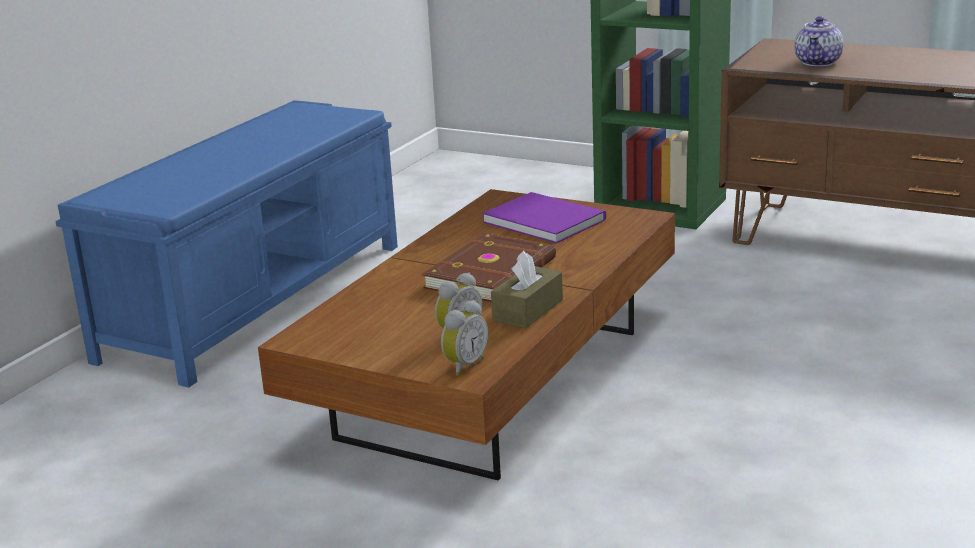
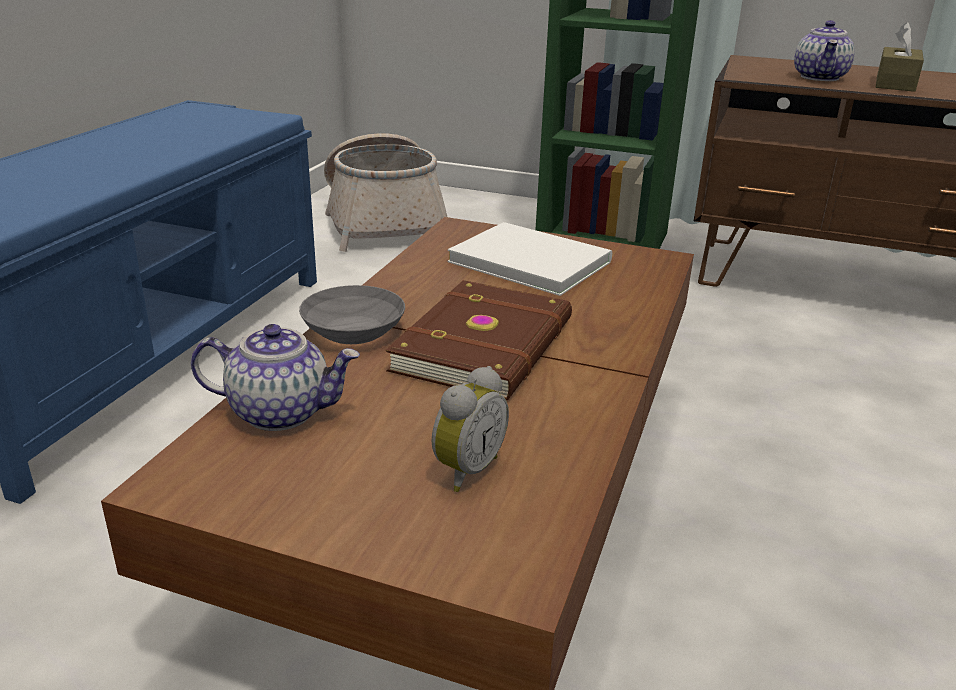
camera: 10 degrees left, 5 degrees up
(356, 309) = (281, 412): none -> teapot
(408, 266) = (356, 330): none -> grey bowl
(463, 195) = (384, 222): none -> basket
(463, 365) = (495, 548): alarm clock -> none
(528, 310) = (565, 417): brown tissue box -> brown tissue box (895, 83)
(543, 219) = (528, 260): purple book -> white book

